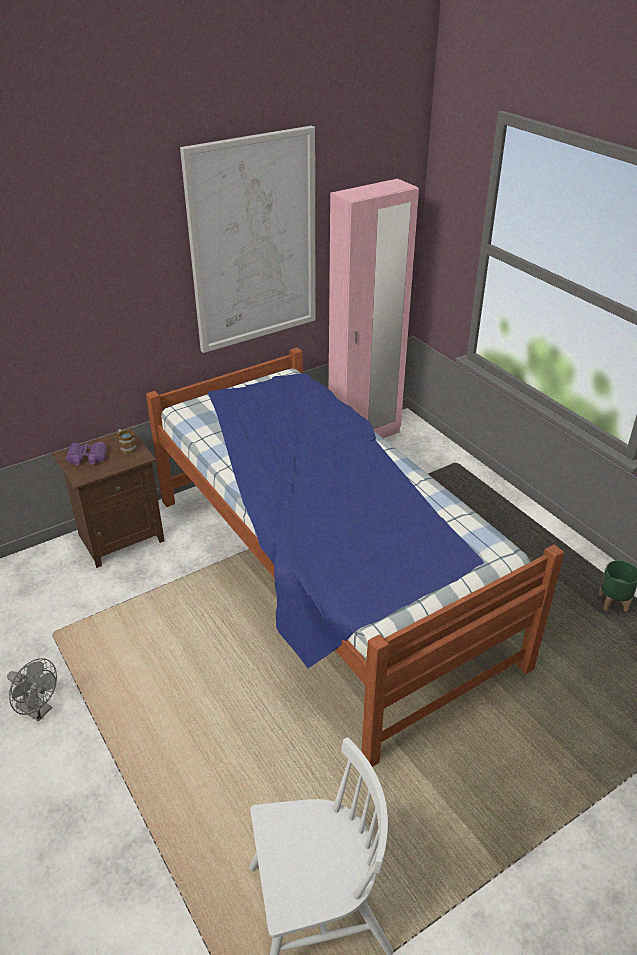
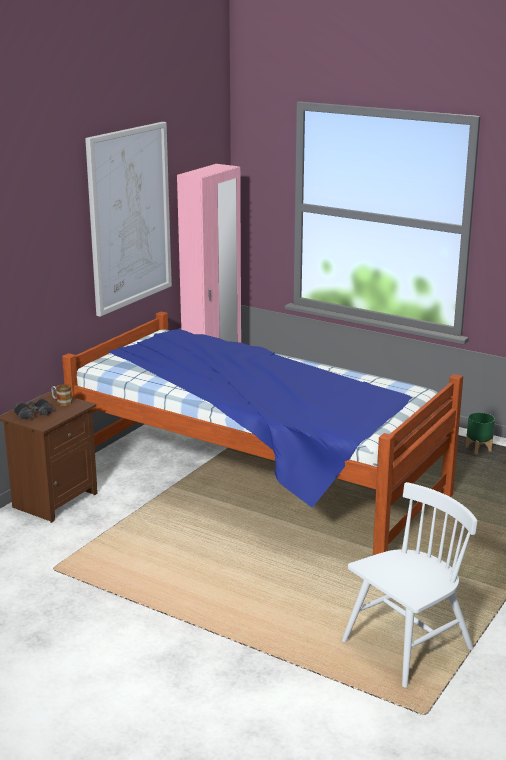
camera: 25 degrees left, 15 degrees down
(38, 710) = (88, 613): grey fan -> none
(87, 458) = (34, 414): purple binoculars -> black binoculars

